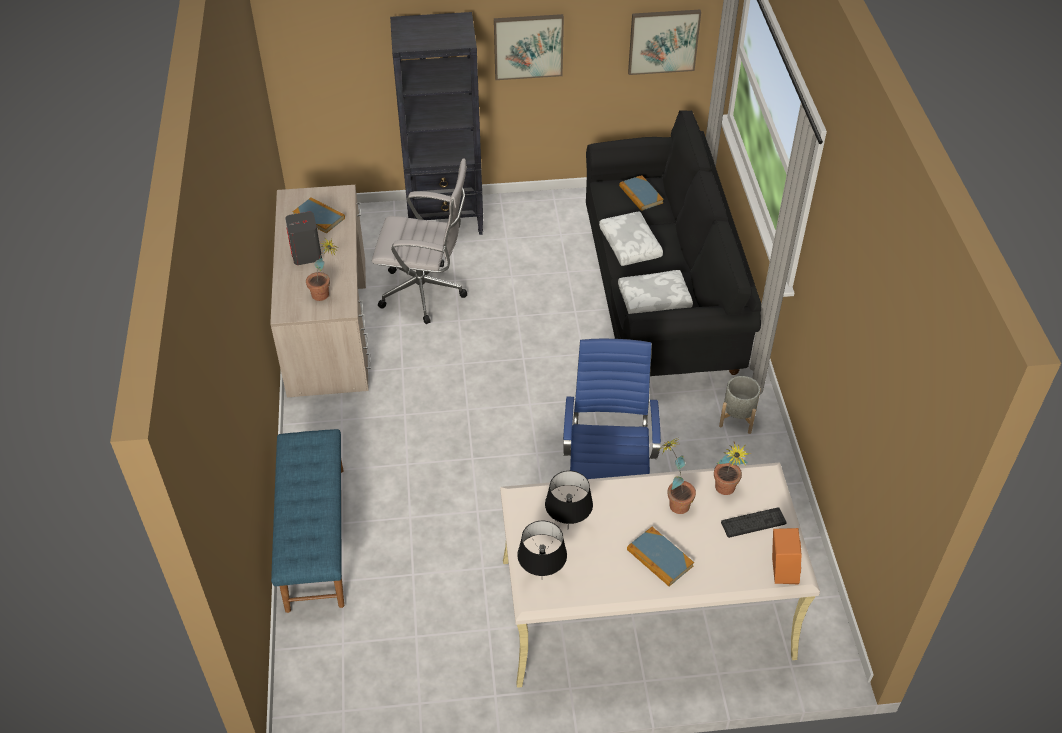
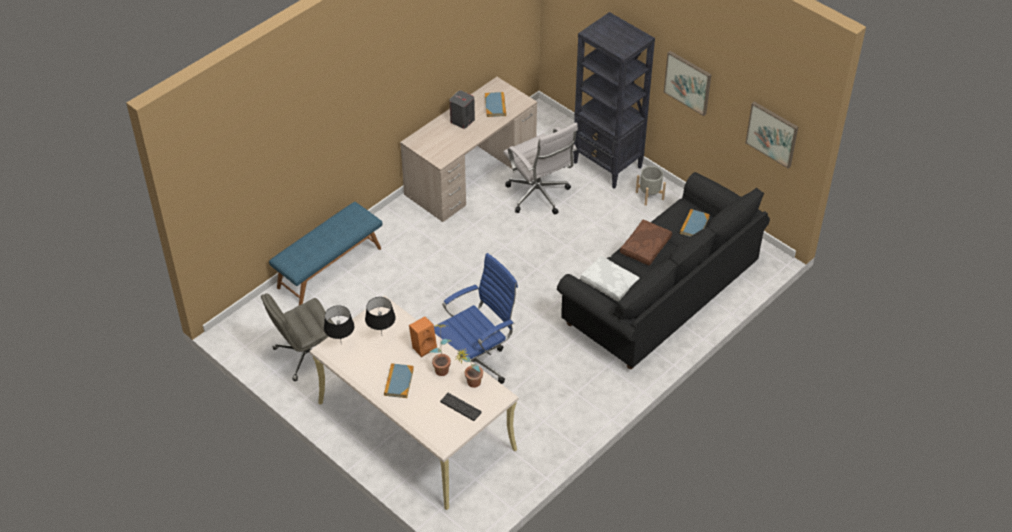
camera: 50 degrees right, 0 degrees up
(325, 295) = (441, 147): potted plant -> none
(427, 652) = (305, 355): none -> grey office chair
(631, 245) = (646, 247): white pillow -> brown pillow
(737, 418) = (596, 390): grey planter -> grey planter (650, 195)
(781, 570) = (439, 435): orange speaker -> orange speaker (423, 346)

